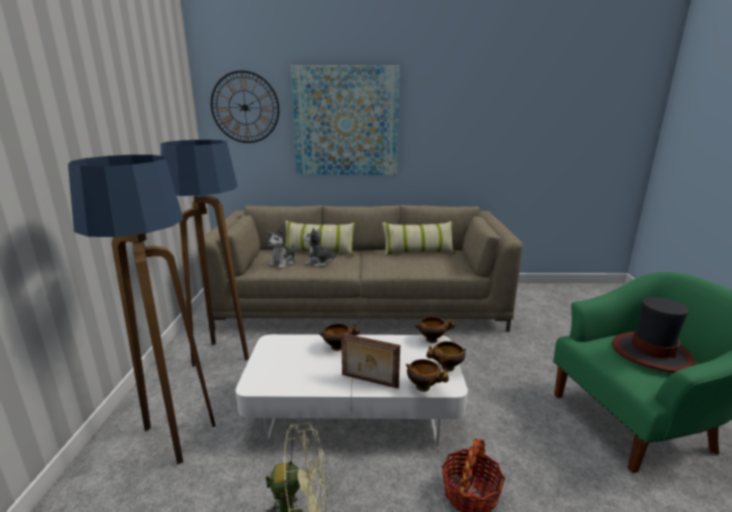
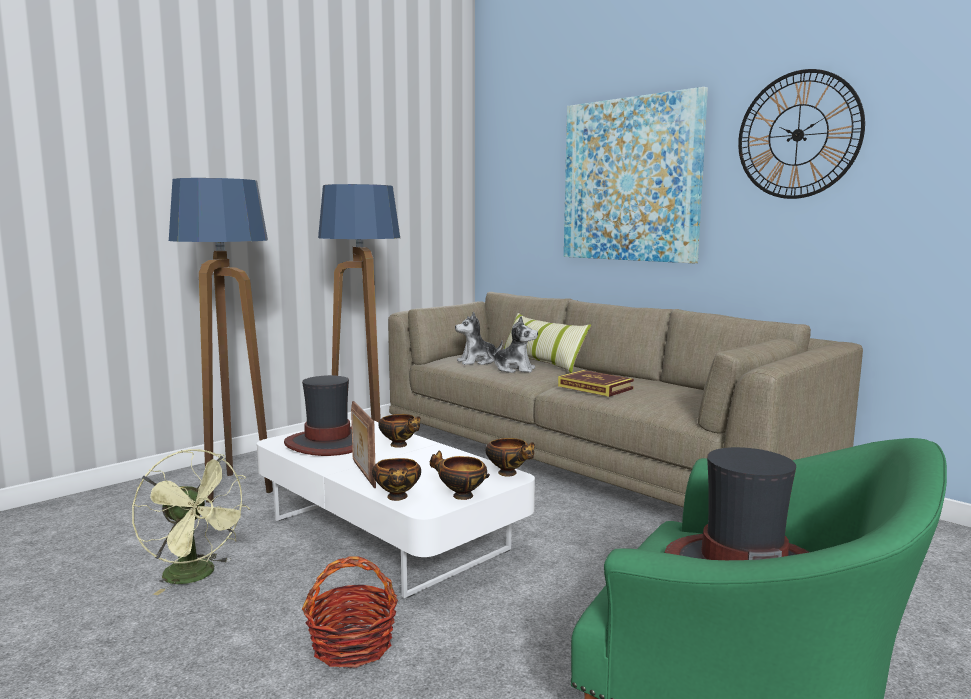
camera: 45 degrees right, 10 degrees down
(245, 107) = (519, 166): wall clock -> wall clock (798, 135)
(291, 368) = (328, 443): none -> hat
(319, 263) = (514, 369): plush toy -> plush toy turned 135 degrees clockwise
(391, 264) = (595, 387): none -> book
(418, 252) = (671, 387): pillow -> none

